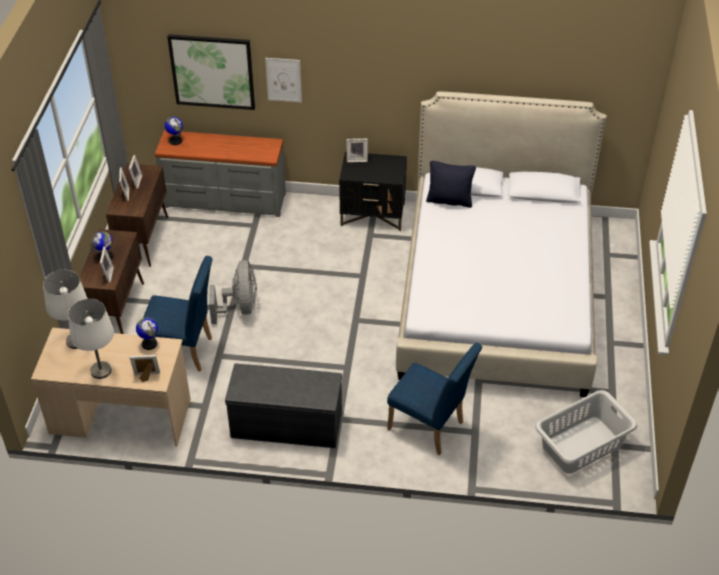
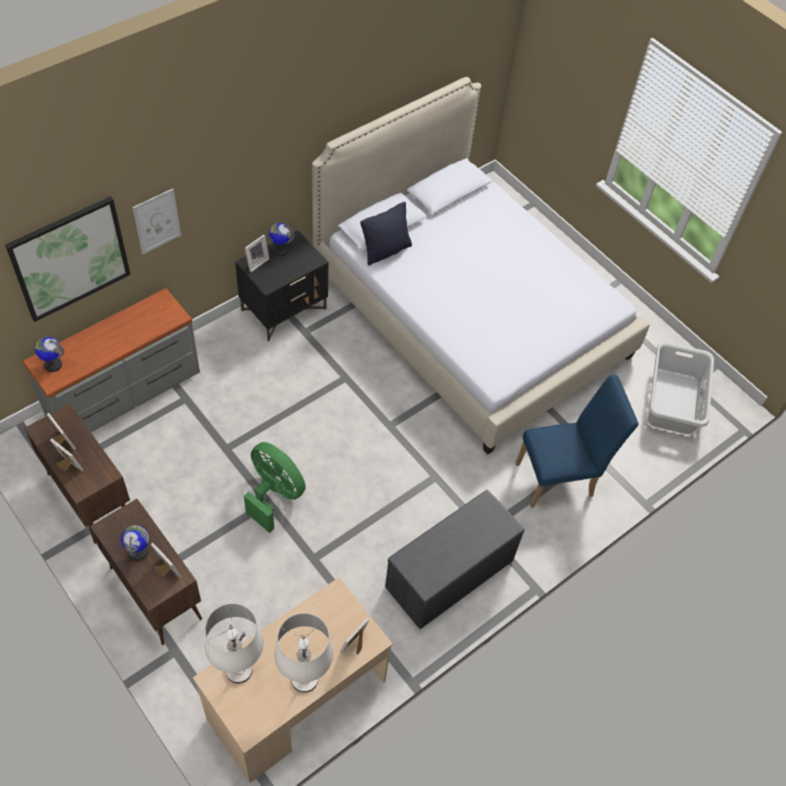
camera: 50 degrees left, 10 degrees up
(149, 344) = (315, 608): globe -> globe (280, 250)
(184, 352) = (277, 582): blue chair -> none
(239, 308) = (274, 494): grey fan -> green fan

